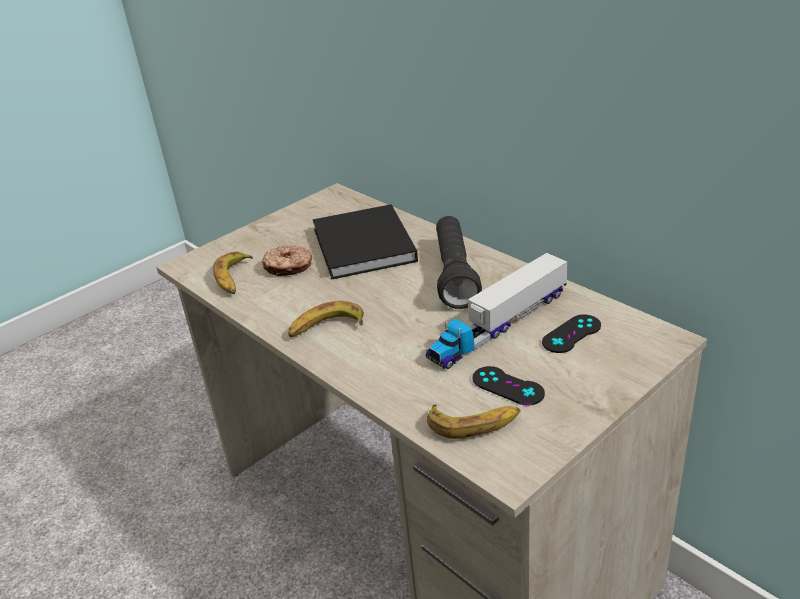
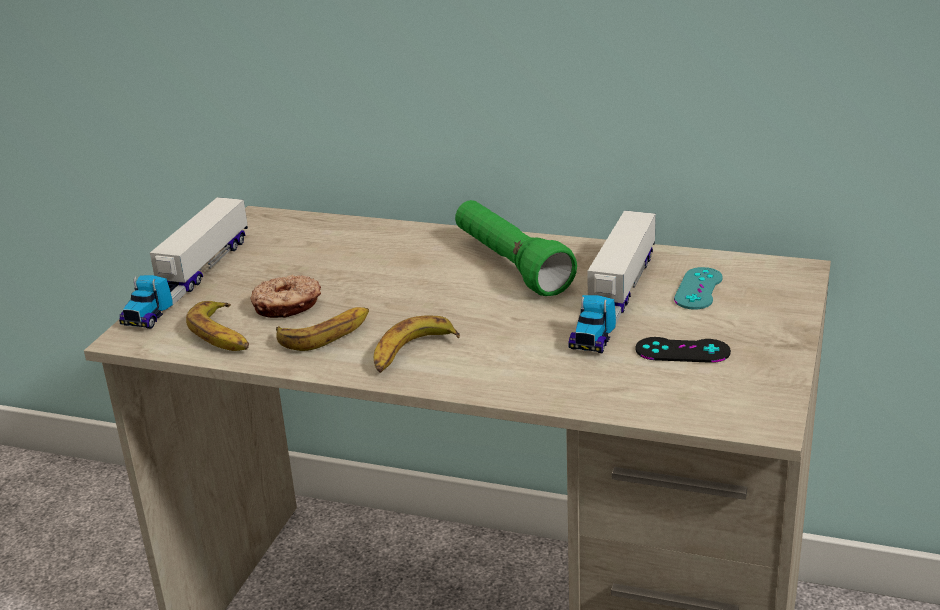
camera: 30 degrees left, 5 degrees down
(252, 232) = (189, 281): none -> toy truck
(364, 247) = (366, 263): black book -> none
(454, 274) = (510, 266): black flashlight -> green flashlight
(474, 424) = (684, 393): banana -> banana (326, 334)
(571, 334) = (698, 289): black game controller -> turquoise game controller

